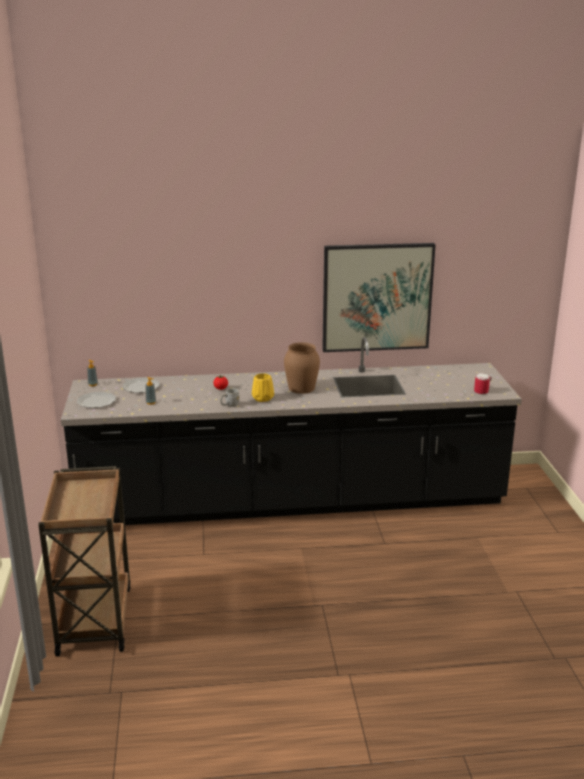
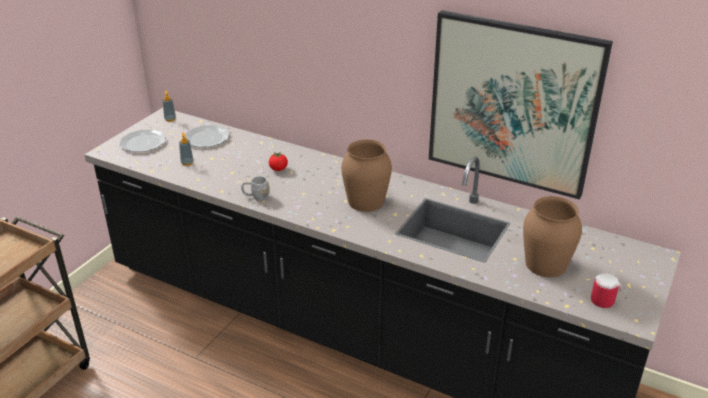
camera: 35 degrees right, 10 degrees up
(263, 398) = (303, 201): yellow vase -> none
(436, 385) = (546, 264): none -> brown vase

